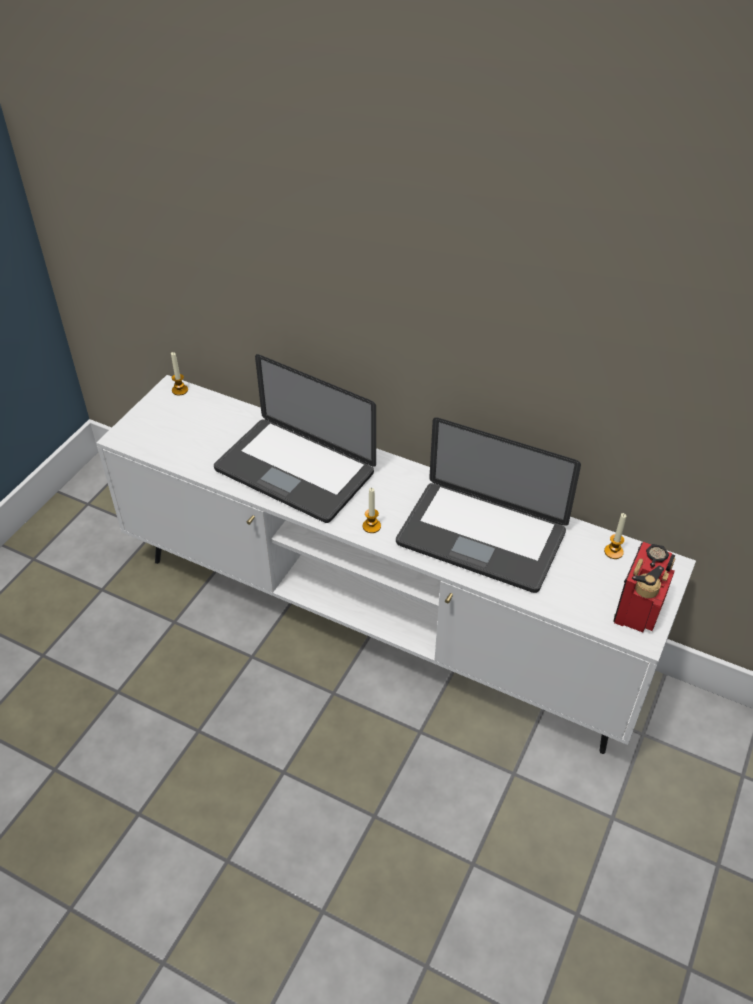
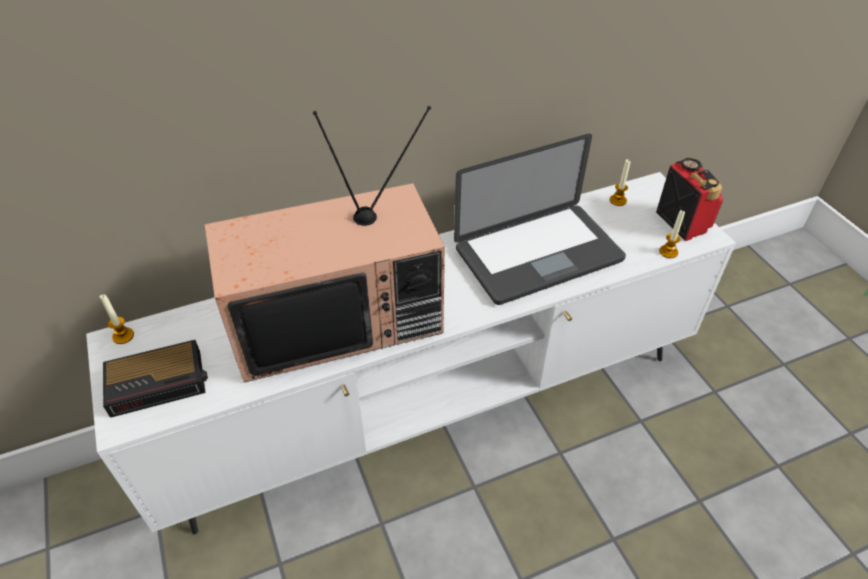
camera: 50 degrees left, 0 degrees up
(163, 430) = (159, 382): none -> alarm clock
(294, 471) = (338, 318): laptop -> television
(371, 526) = (459, 308): candle -> candle (668, 252)

